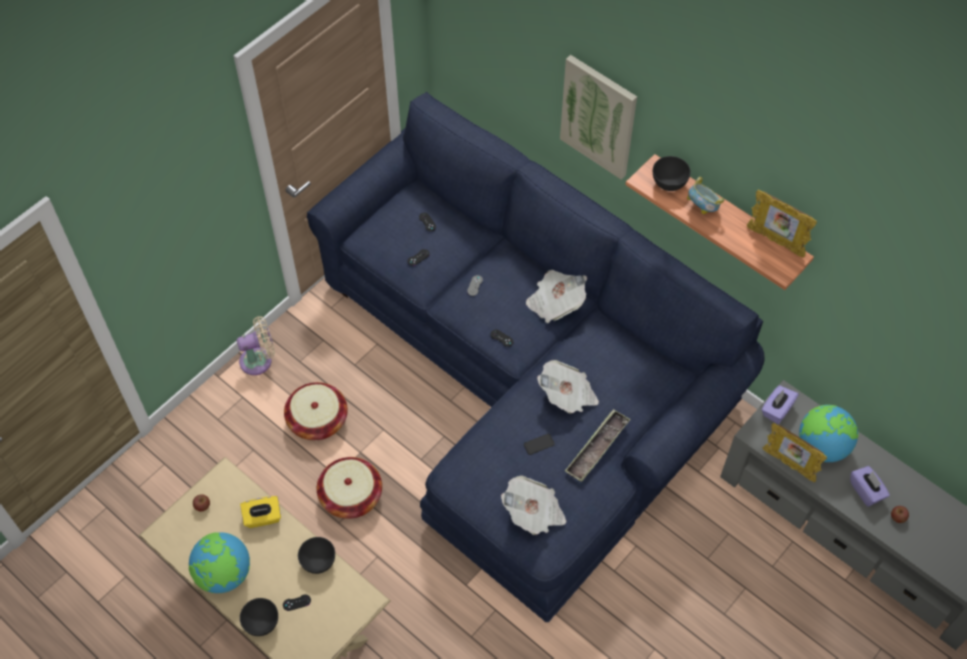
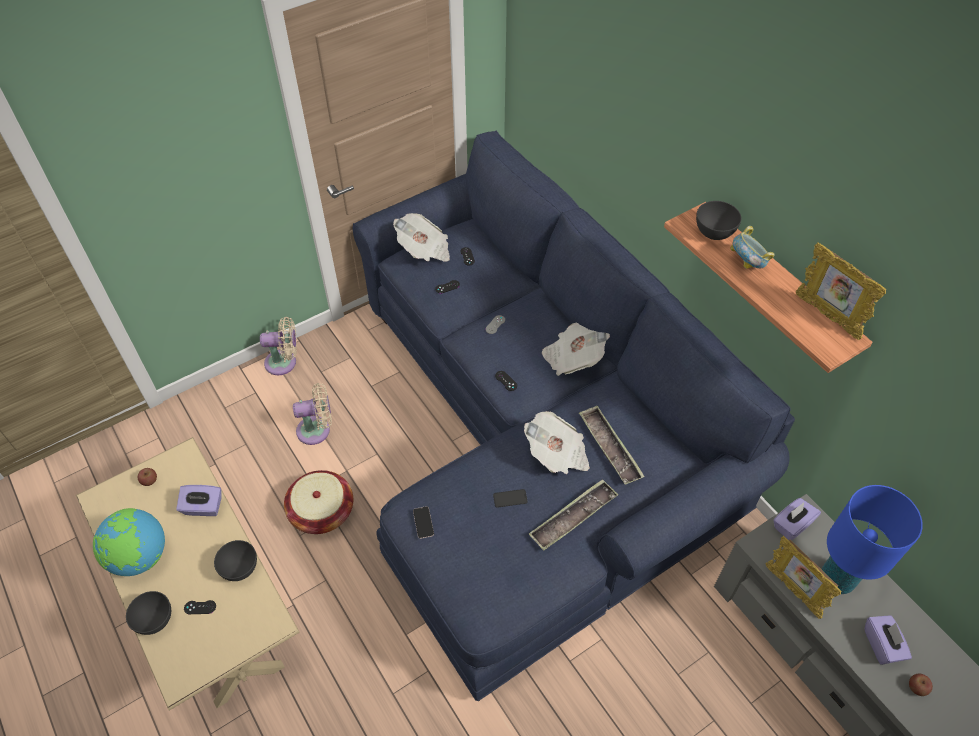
camera: 15 degrees right, 5 degrees down
(263, 518) = (203, 507): yellow tissue box -> purple tissue box
(317, 420) = (317, 430): basket -> beige fan
(471, 483) = (423, 522): none -> phone
(534, 513) = (480, 573): newspaper -> newspaper (424, 250)
(599, 116) = (653, 155): picture -> none
(611, 379) = (609, 448): none -> tray
(821, 446) = (836, 579): globe -> blue table lamp

